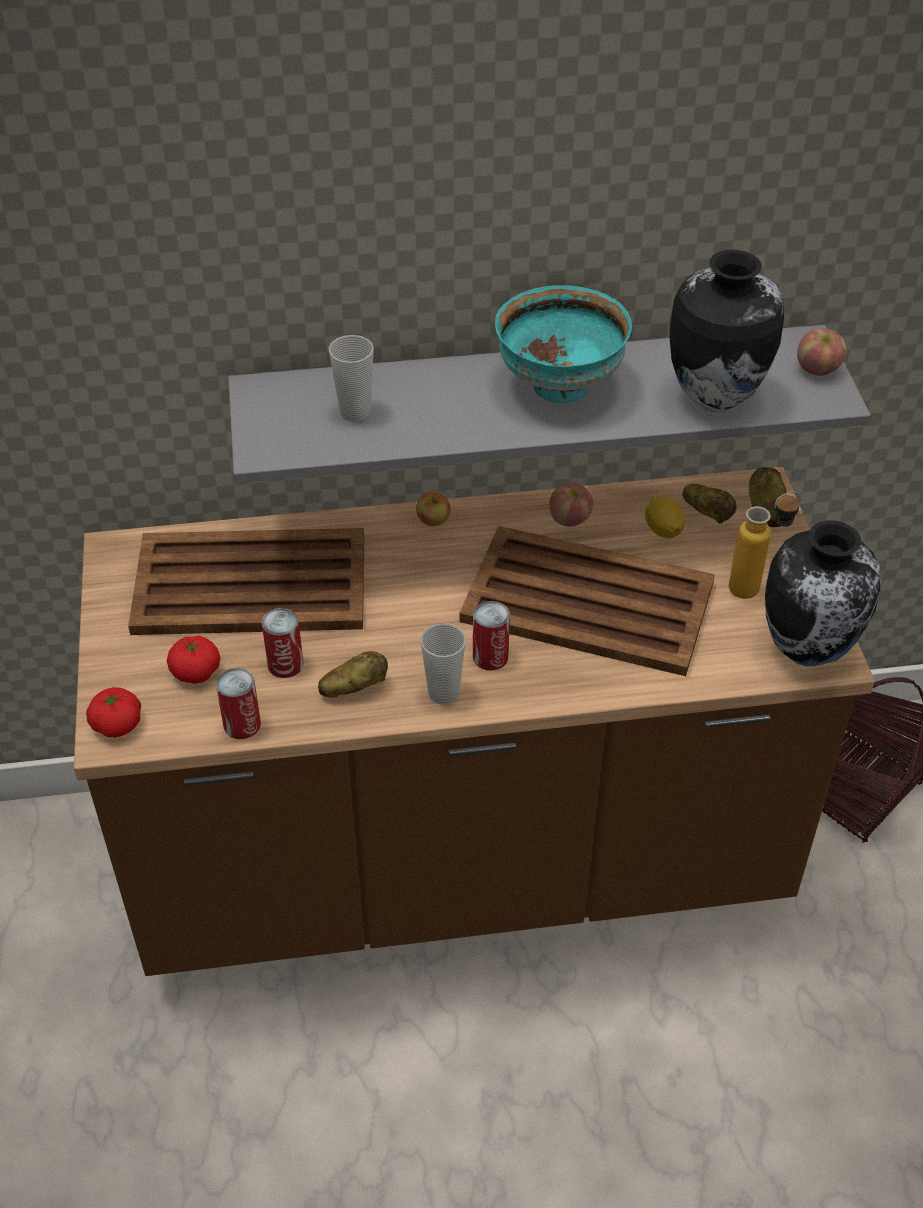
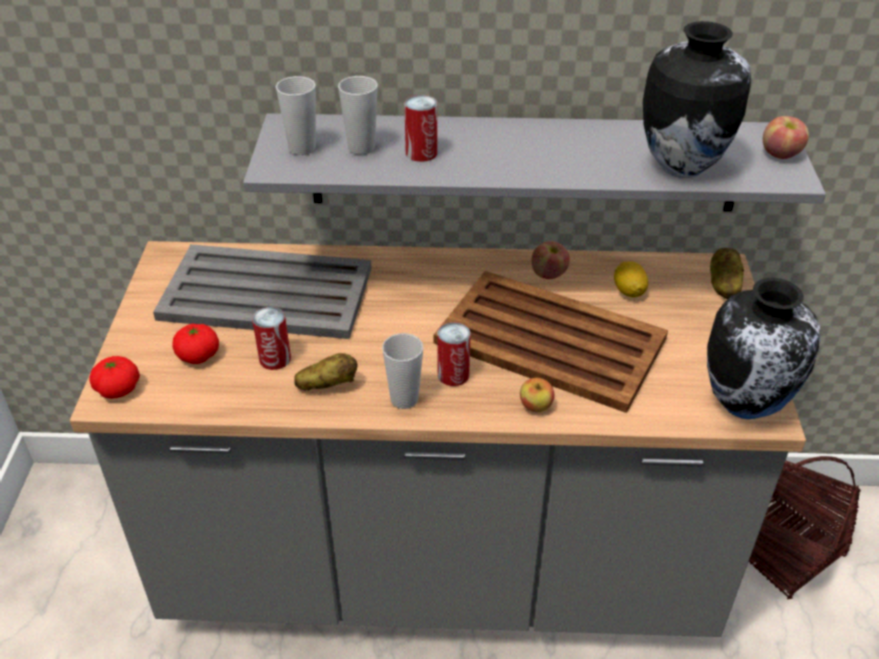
camera: 10 degrees right, 5 degrees down
(242, 724) = (222, 403): can -> can (421, 153)
(253, 585) = (268, 294): brown tray -> grey tray
(287, 420) = (302, 148): none -> cup
(433, 521) = (432, 263): apple -> apple (536, 406)
(461, 863) = (439, 566): brown counter -> grey counter
(558, 386) = (543, 145): turquoise bowl -> none
(707, 514) = (671, 283): potato -> none
(756, 586) = (704, 346): bottle -> none

